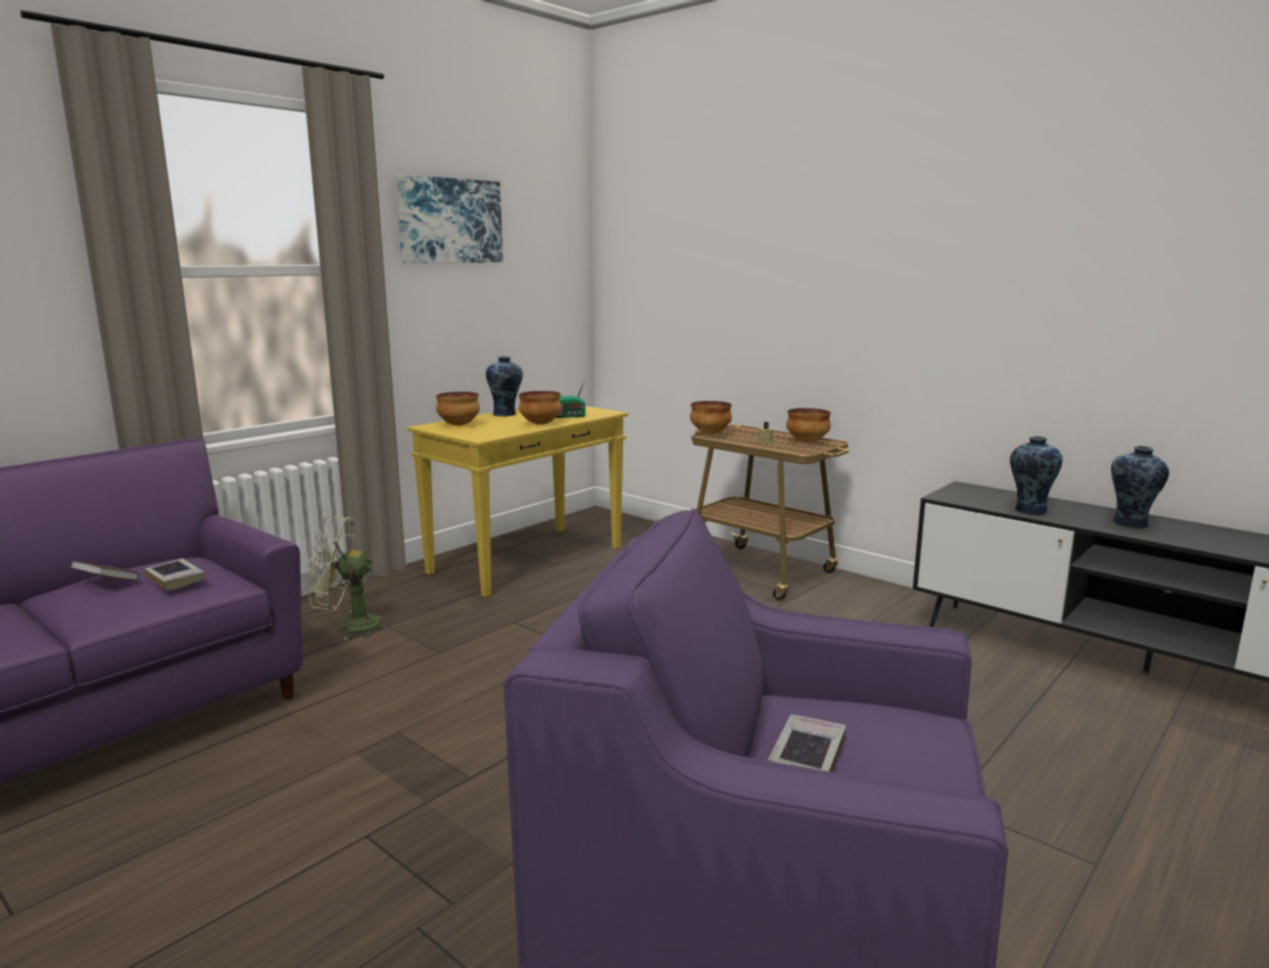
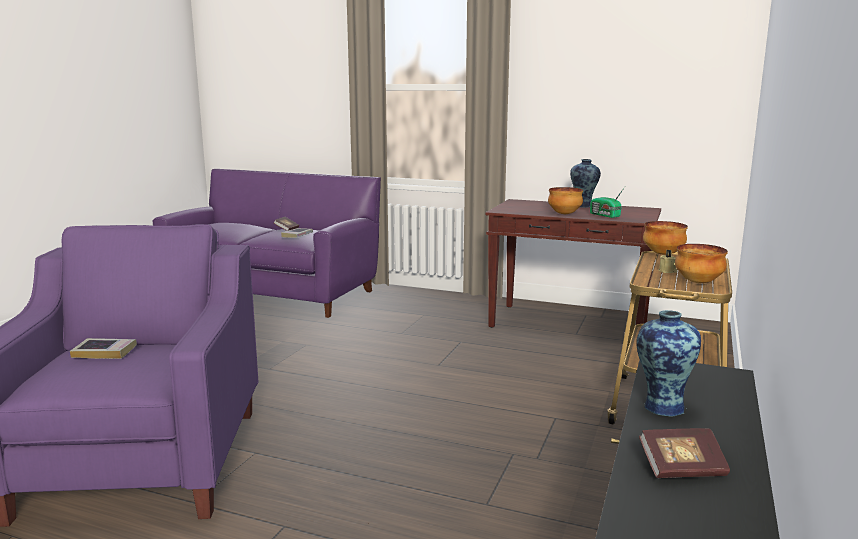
camera: 70 degrees right, 0 degrees up
(348, 626) = (416, 307): green fan -> none
(449, 221) = (586, 50): picture -> none
(459, 425) = (529, 204): bowl -> none
(527, 560) = (570, 325): yellow console table -> brown console table
(1130, 524) = (682, 468): vase -> book

